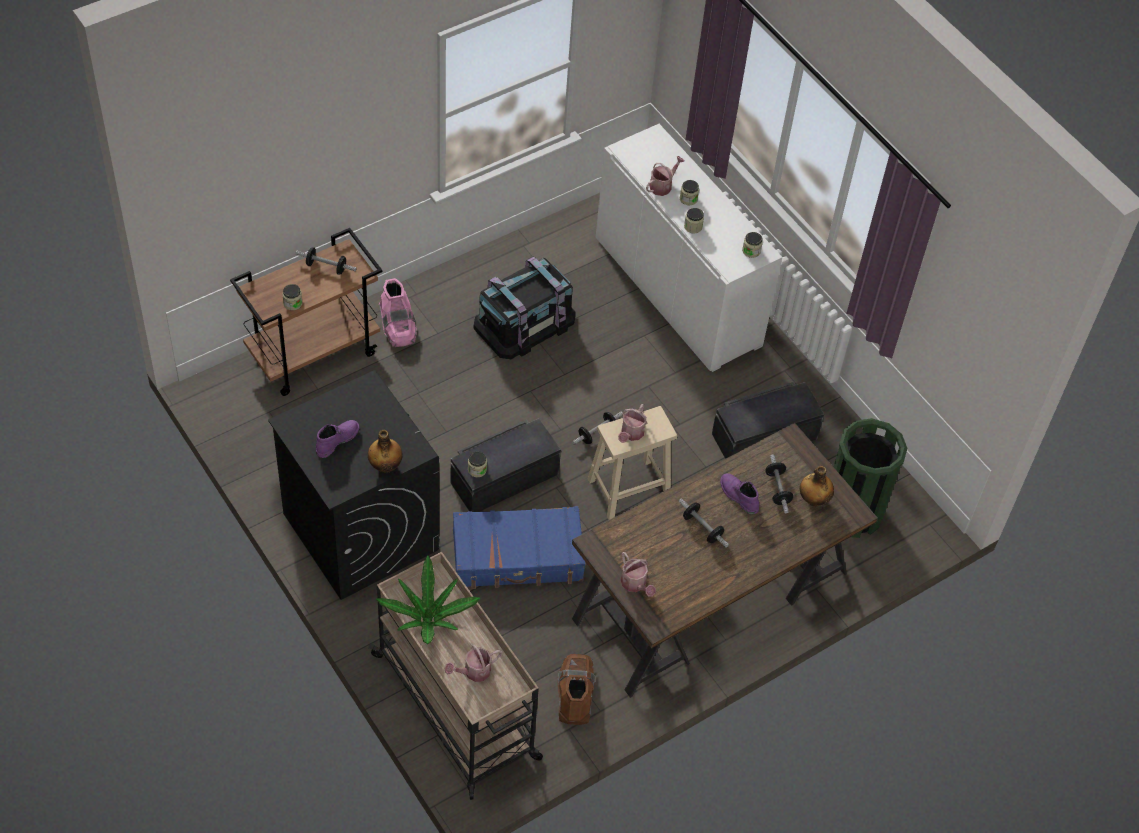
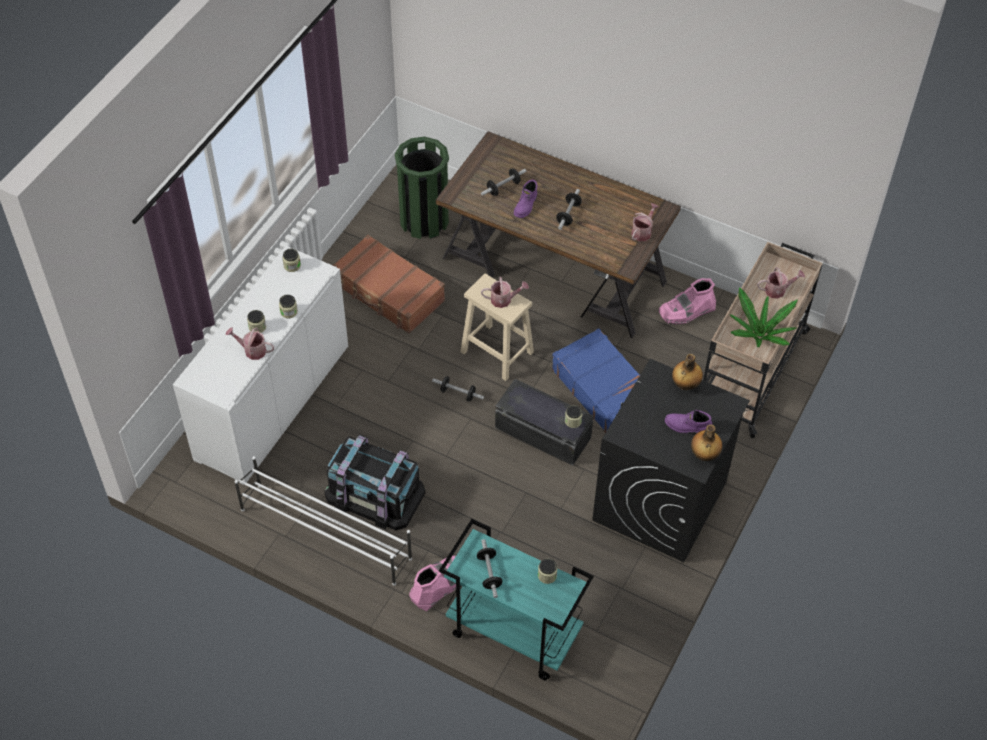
camera: 115 degrees left, 0 degrees up
(314, 353) = (512, 633): brown cart -> turquoise cart
(473, 672) = (778, 290): watering can -> watering can turned 45 degrees counterclockwise
(507, 272) = (325, 533): none -> white shoe rack
(575, 692) = (686, 311): brown boot -> pink boot
(763, 435) = (388, 293): black storage box -> brown suitcase
(813, 499) = (497, 166): bottle -> bottle (704, 455)

